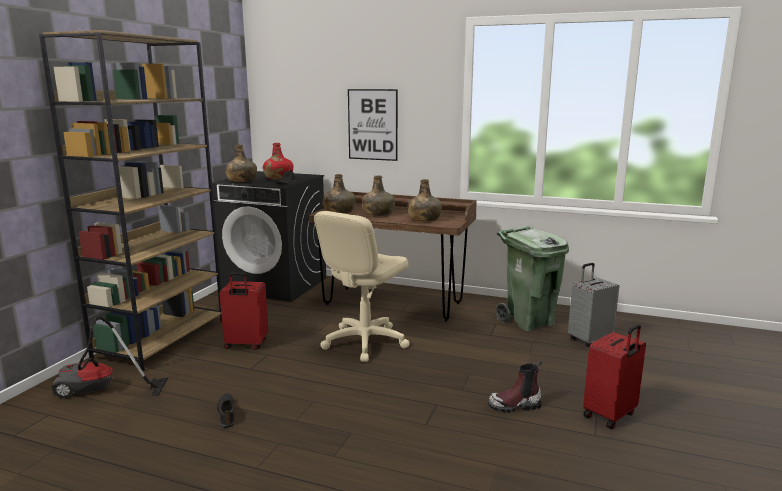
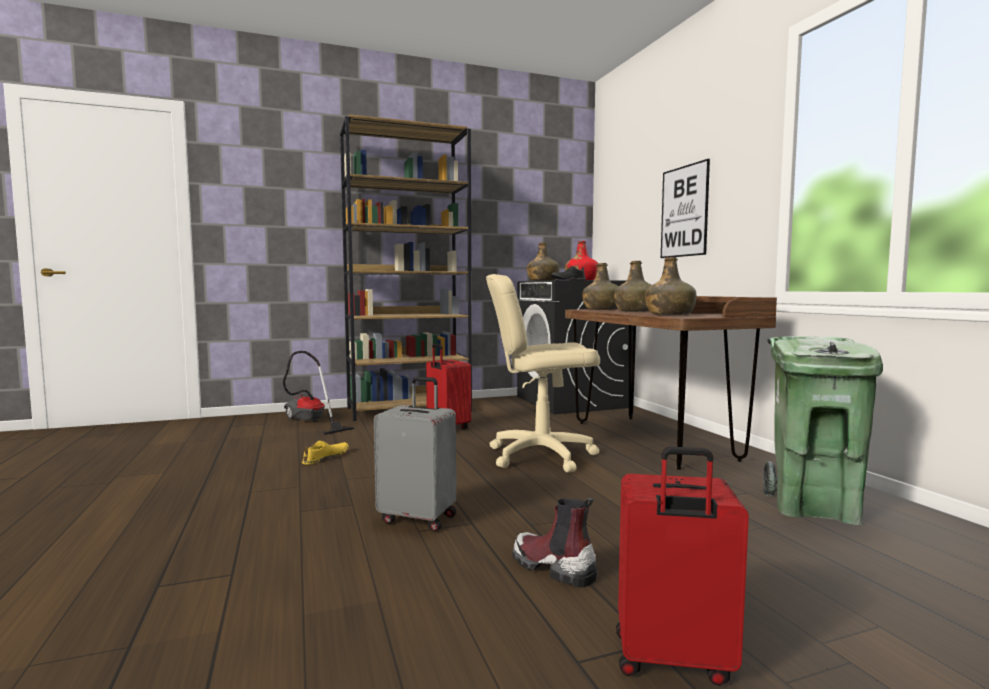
camera: 50 degrees right, 10 degrees down
(227, 413) = (326, 457): black shoe -> yellow shoe
(589, 340) = (890, 566): grey suitcase -> grey suitcase (419, 518)

